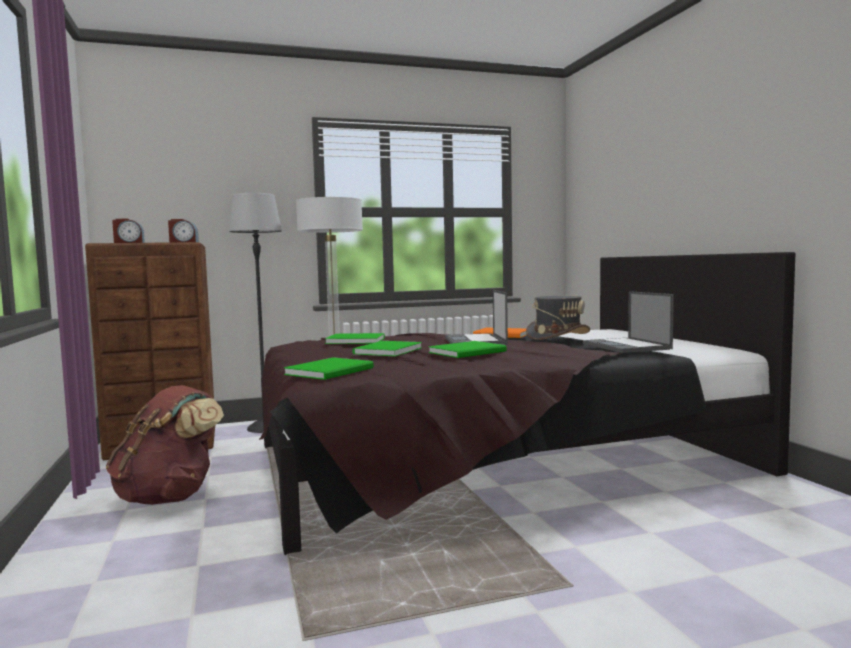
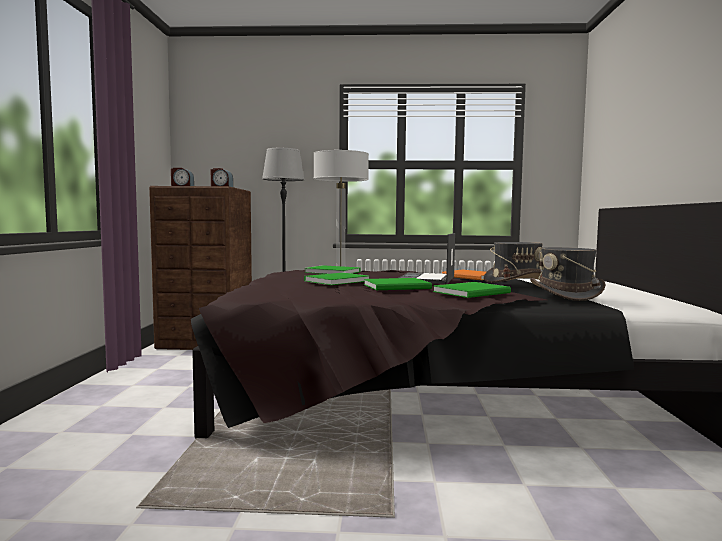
camera: 20 degrees right, 0 degrees up
(169, 497) = (167, 381): brown backpack -> none
(332, 371) = (259, 291): green book -> green book (474, 292)
(627, 346) = (566, 294): laptop -> grey hat

